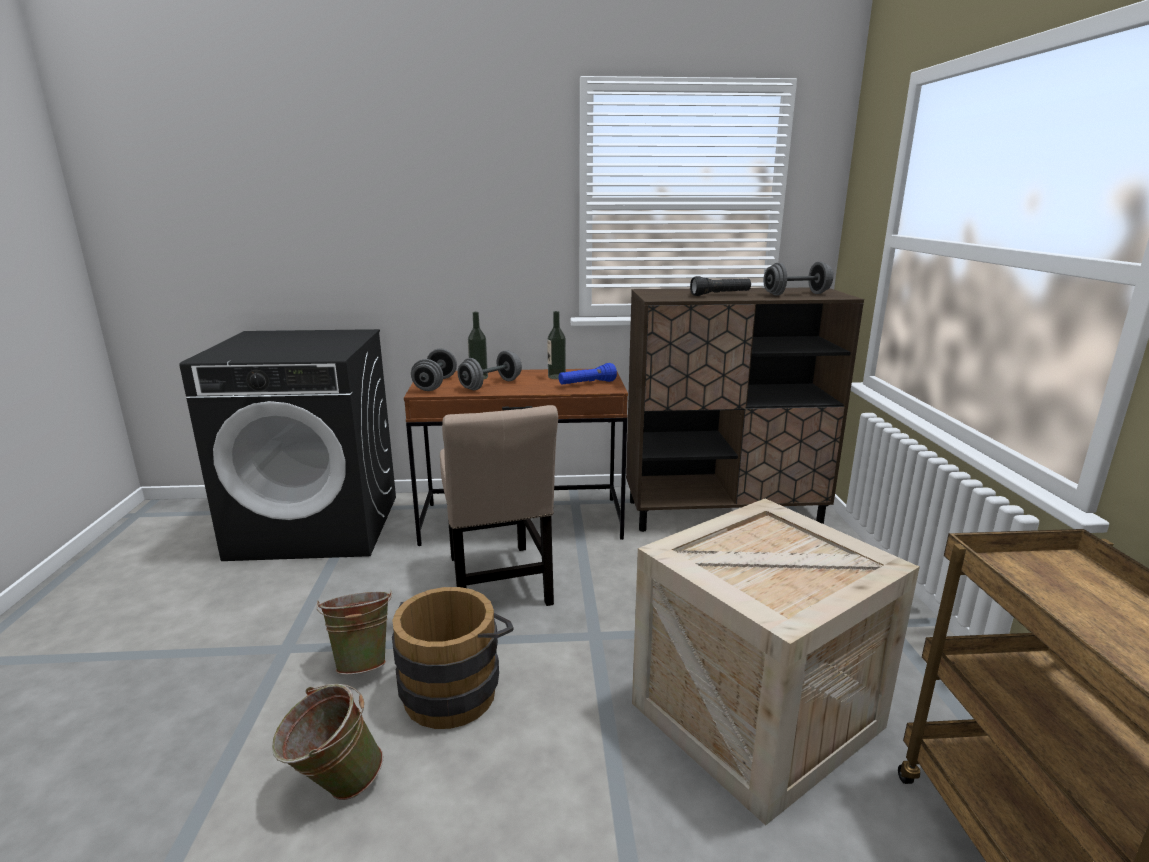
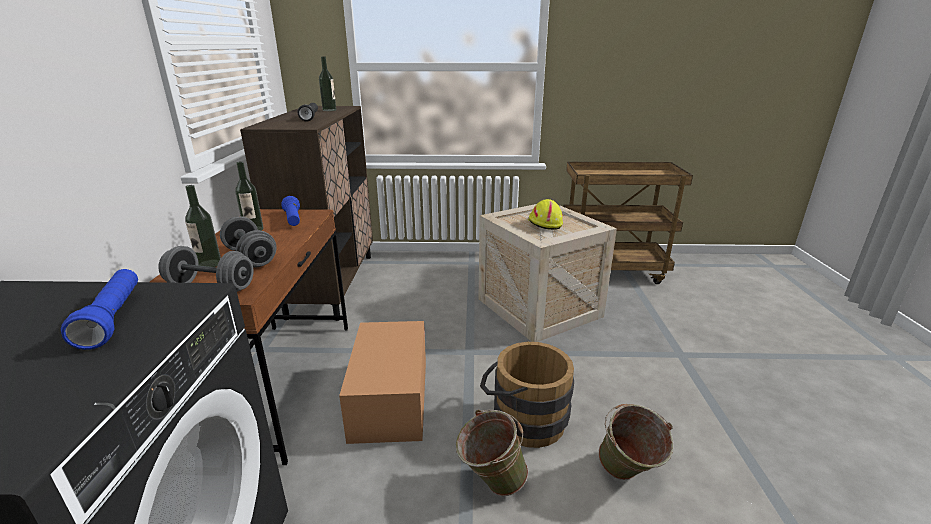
camera: 85 degrees left, 5 degrees up
(313, 349) = (113, 319): none -> blue flashlight
(498, 584) = (390, 398): beige chair -> cardboard box
(765, 556) = (544, 223): none -> yellow hard hat
(796, 294) = (329, 110): grey dumbbell -> bottle

